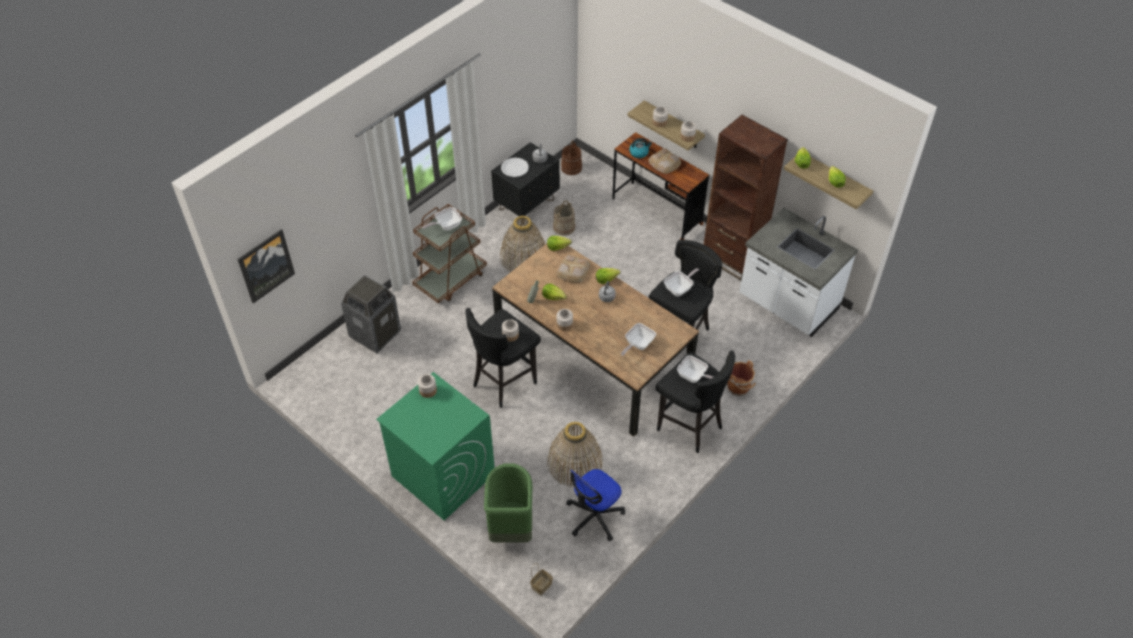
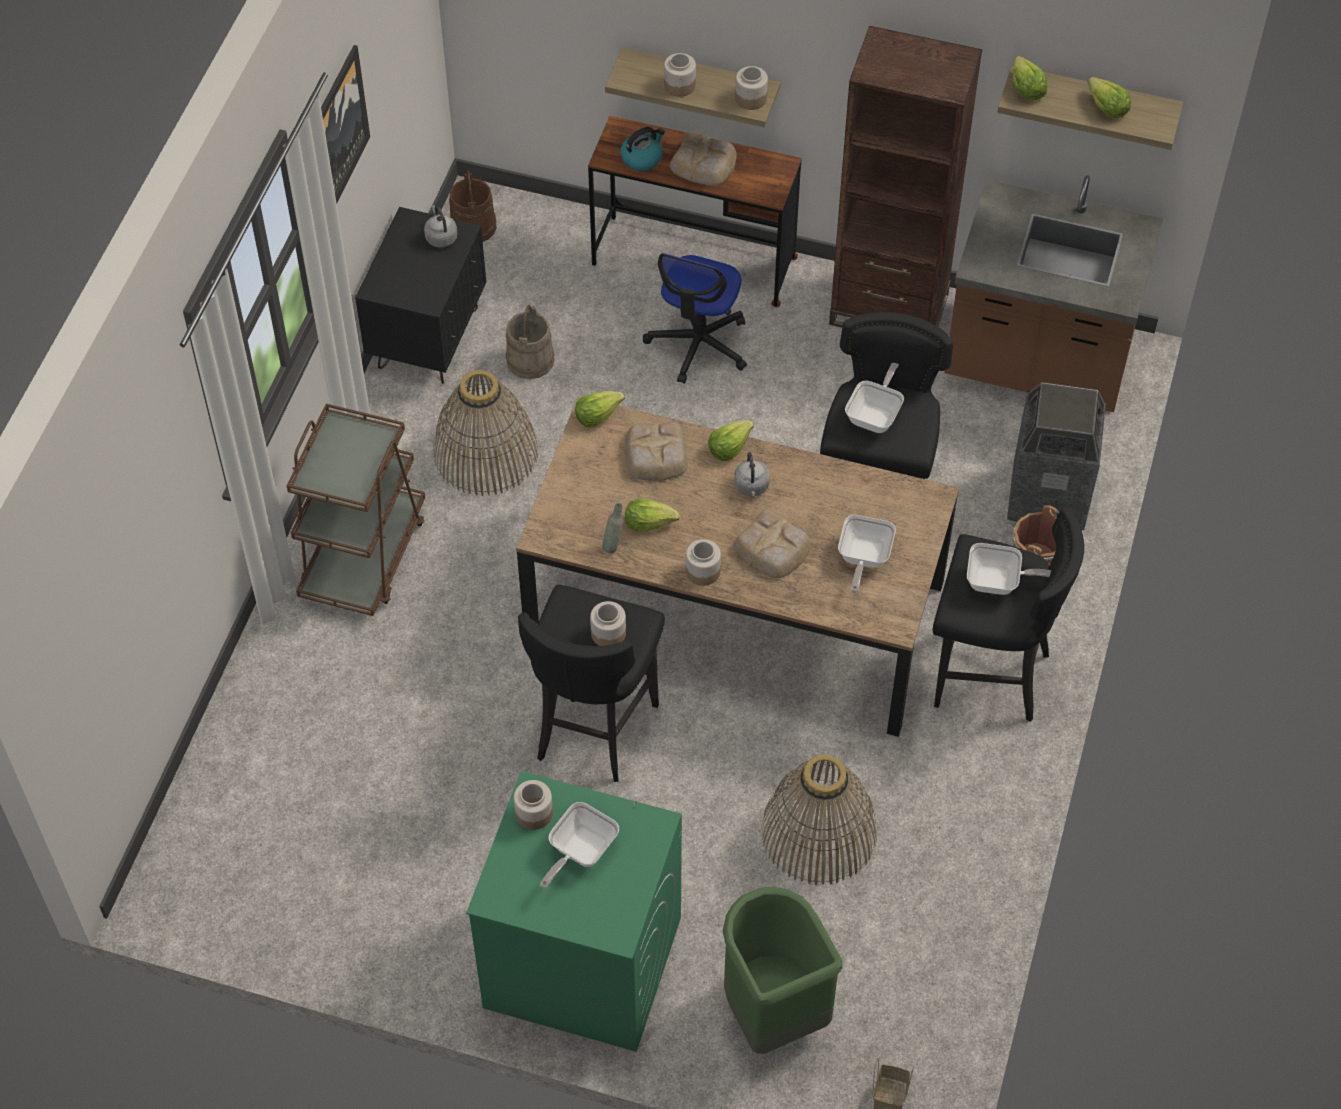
camera: 25 degrees left, 5 degrees up
(265, 265) = (78, 687): picture -> picture (339, 127)
(375, 333) = (275, 729): trash can -> trash can (1048, 495)
(446, 226) = (347, 453): frying pan -> frying pan (579, 852)
(515, 168) = (401, 275): white plate -> none
(594, 516) = (912, 922): office chair -> office chair (698, 344)
(600, 326) = (772, 549): none -> bread
(787, 304) = (1037, 363): white counter -> brown counter

